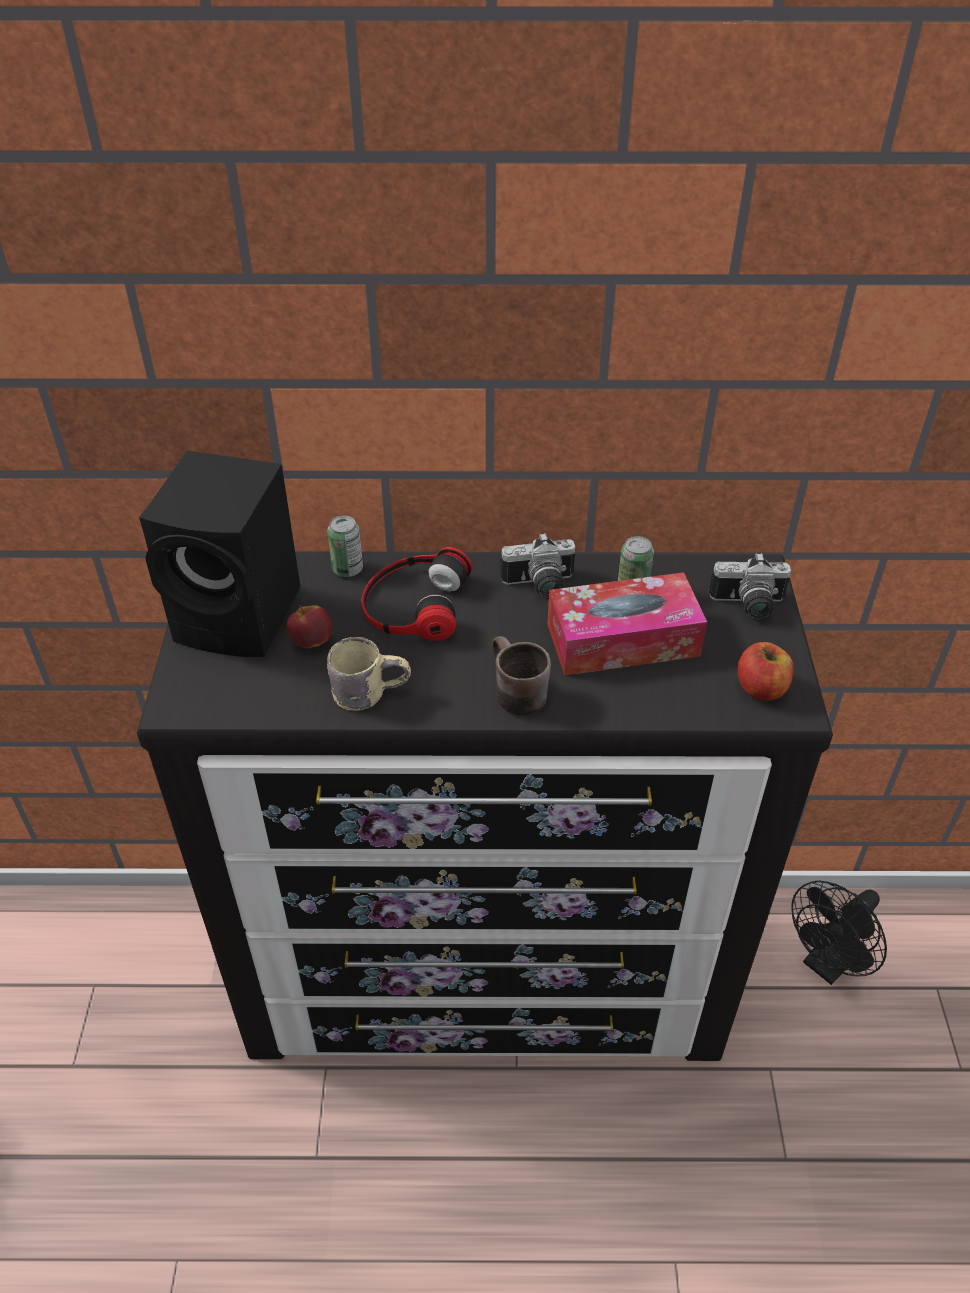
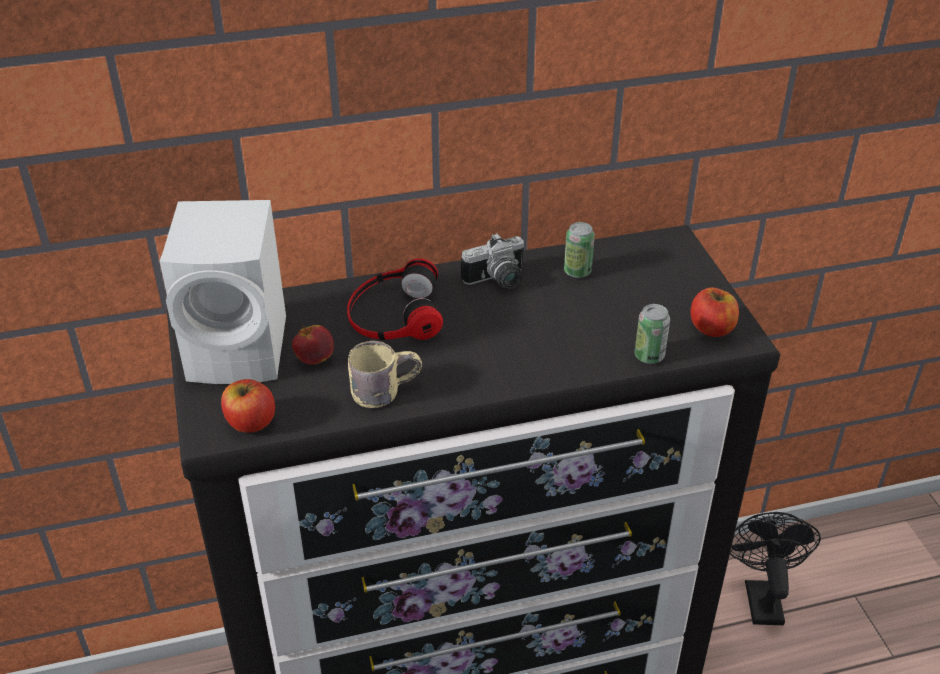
camera: 15 degrees left, 5 degrees down
(219, 701) = (250, 422): none -> apple
(242, 616) = (242, 350): black speaker -> white speaker
(347, 569) = (323, 295): can -> can (649, 356)
(512, 692) = (508, 368): brown mug -> none
(622, 640) = (585, 311): tissue box -> none
(748, 606) = (676, 268): camera -> none
(828, 964) = (761, 596): black fan -> black fan turned 150 degrees clockwise

